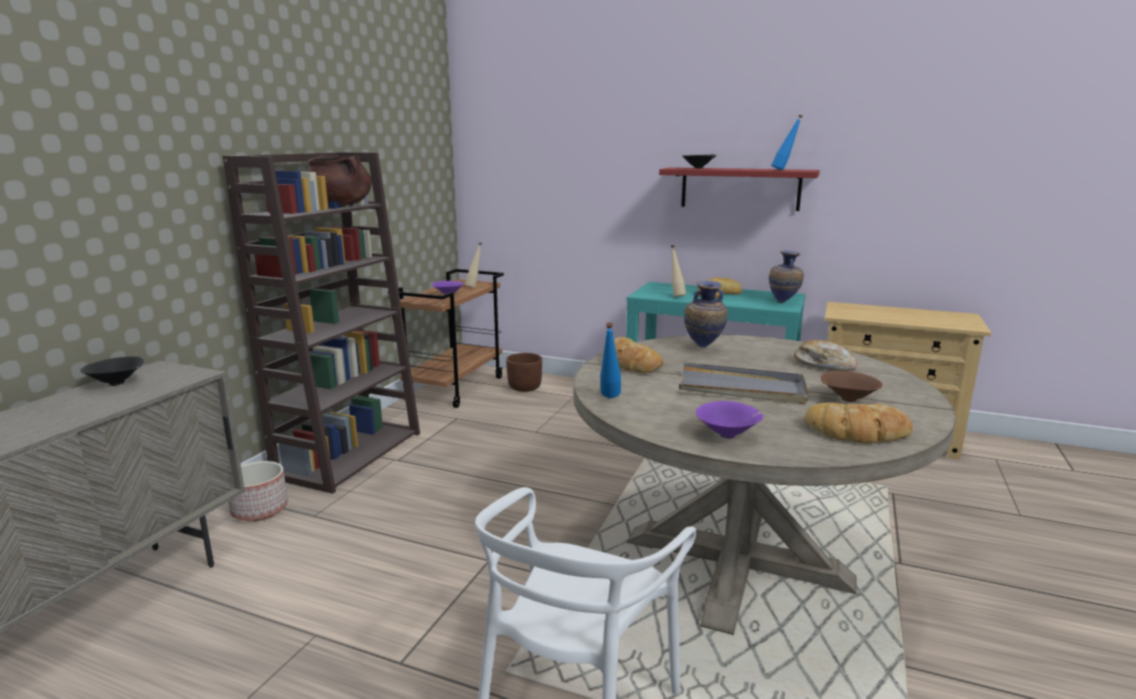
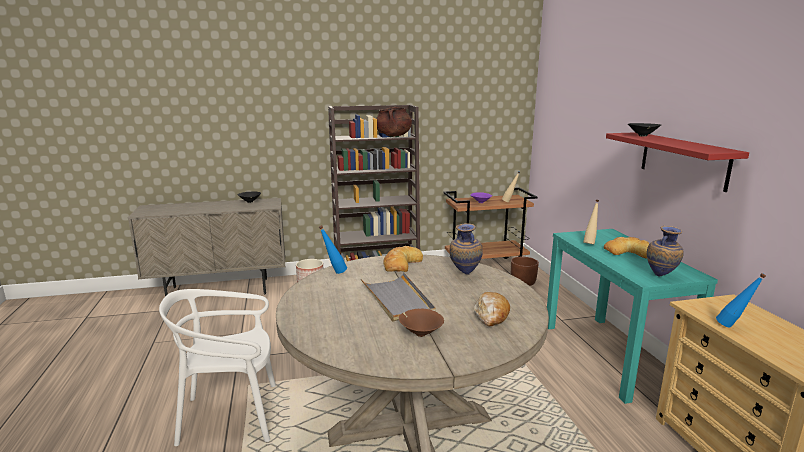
camera: 55 degrees right, 0 degrees up
(728, 435) = (311, 310): purple bowl -> none
(784, 170) = (697, 147): blue bottle -> blue bottle (733, 327)
(858, 432) = (358, 345): bread -> none

